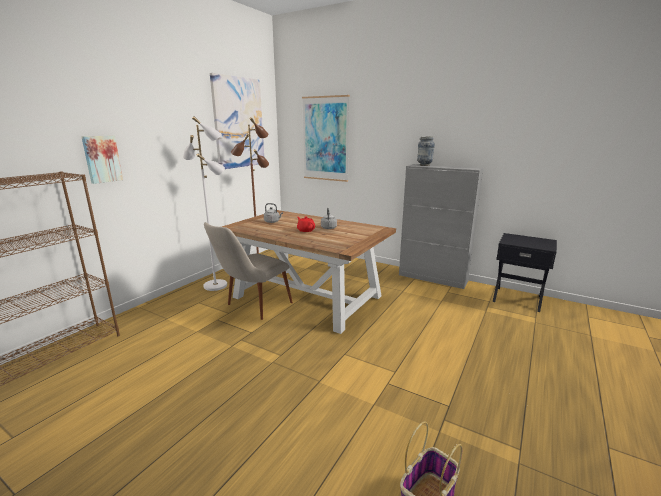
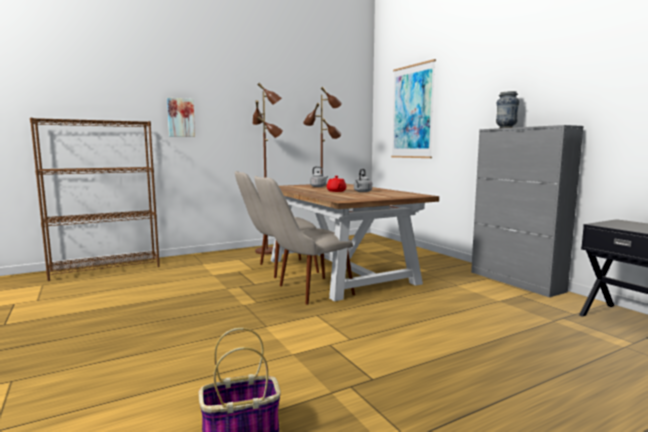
camera: 30 degrees right, 10 degrees down
(216, 285) = (267, 251): white floor lamp -> brown floor lamp
(238, 123) = (323, 97): picture -> none
(306, 330) = (303, 292): none -> beige chair

